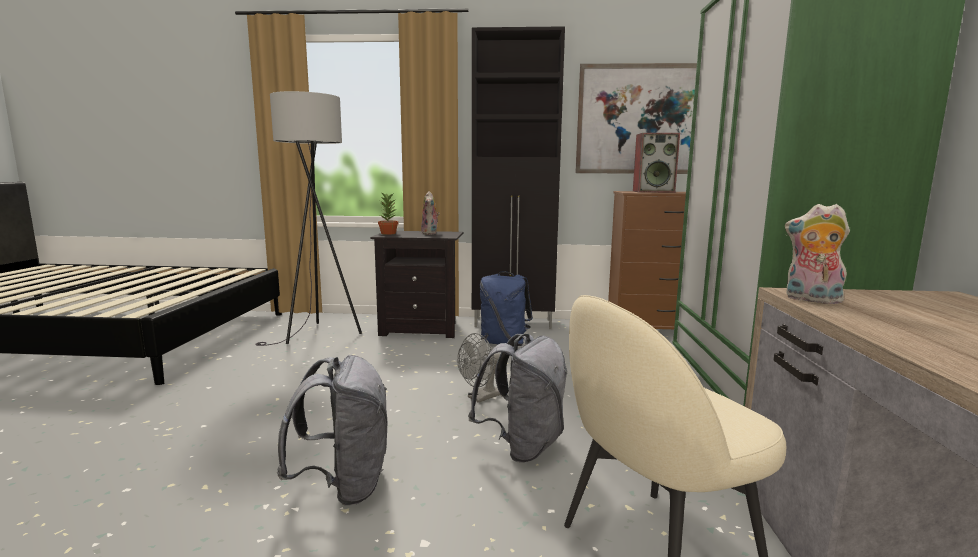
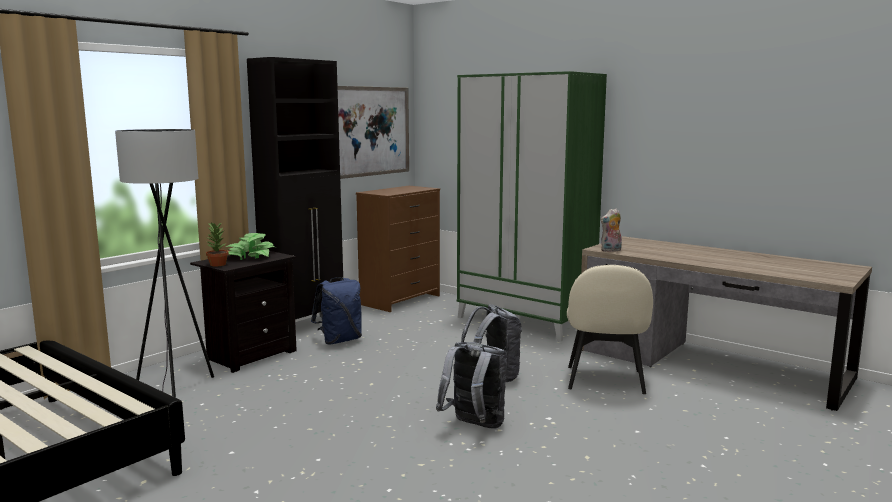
camera: 55 degrees left, 0 degrees up
(430, 233) = (250, 256): plush toy -> potted plant
(480, 398) = (419, 370): grey fan -> none
(653, 192) = (391, 191): speaker -> none

